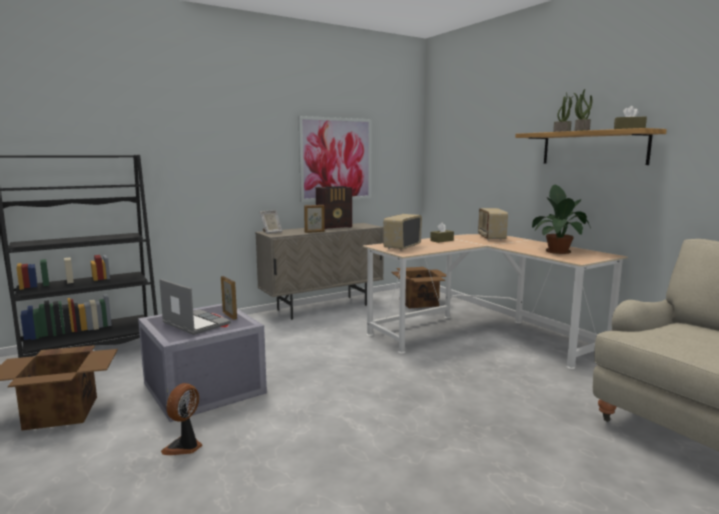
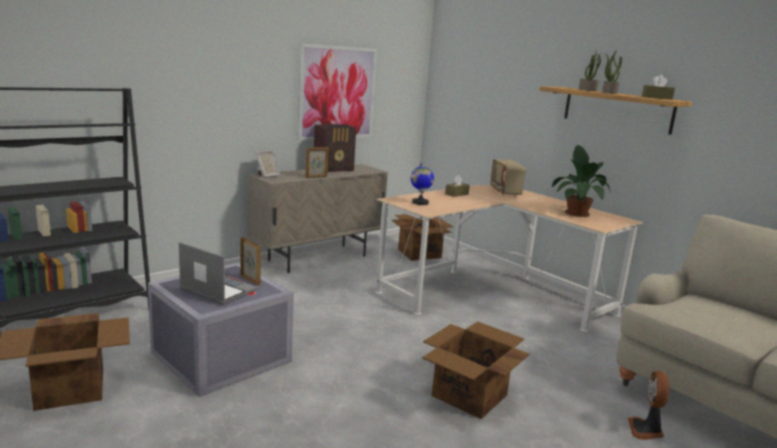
camera: 10 degrees left, 5 degrees up
(185, 447) = (227, 424): fan -> fan (646, 430)
(402, 247) = (420, 202): radio -> globe
(431, 427) = (468, 395): none -> cardboard box

